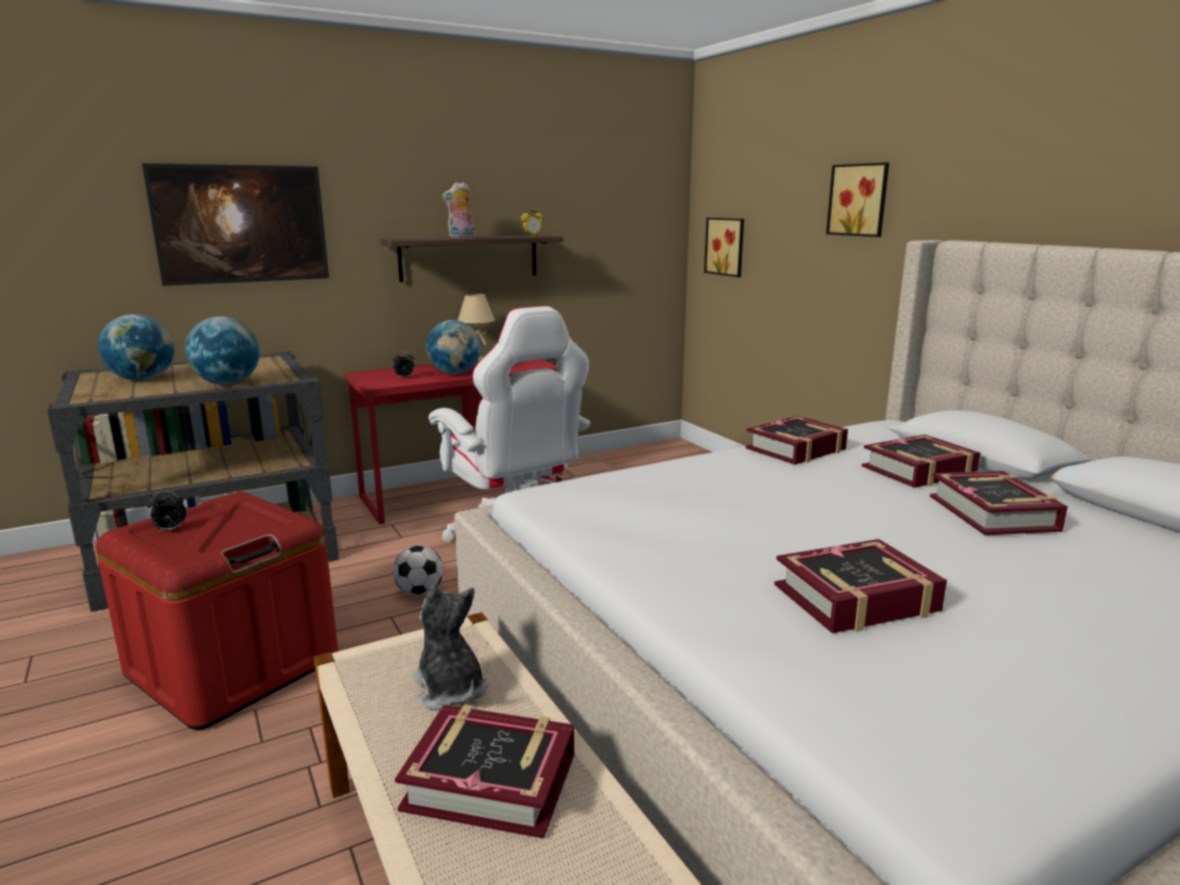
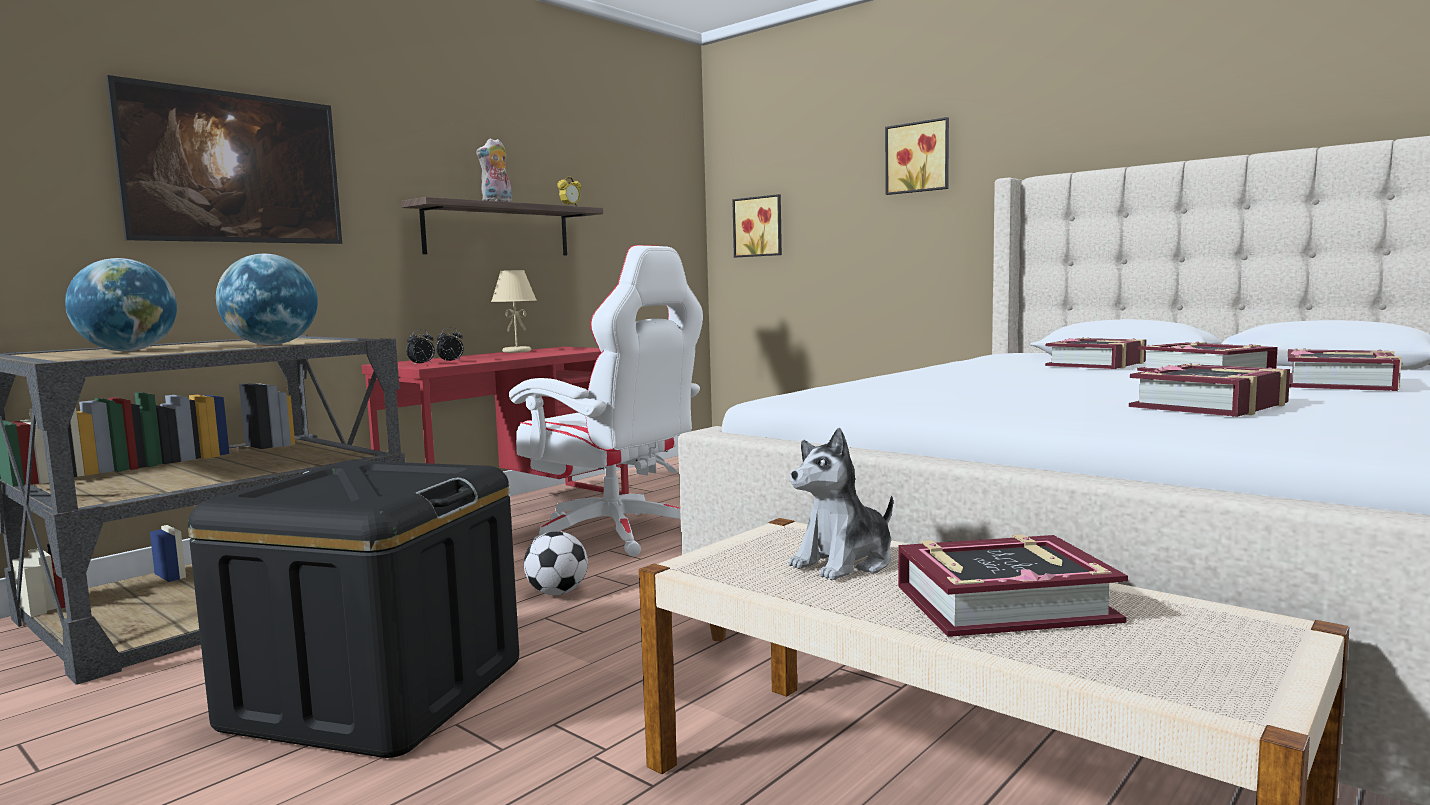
camera: 20 degrees left, 10 degrees down
(170, 530) = (300, 493): alarm clock -> alarm clock (422, 364)
(233, 666) = (376, 693): red storage box -> black storage box
(449, 690) = (845, 563): plush toy -> plush toy turned 75 degrees counterclockwise
(454, 373) = (507, 357): globe -> none
(796, 449) = (967, 365): book -> book (1339, 383)

